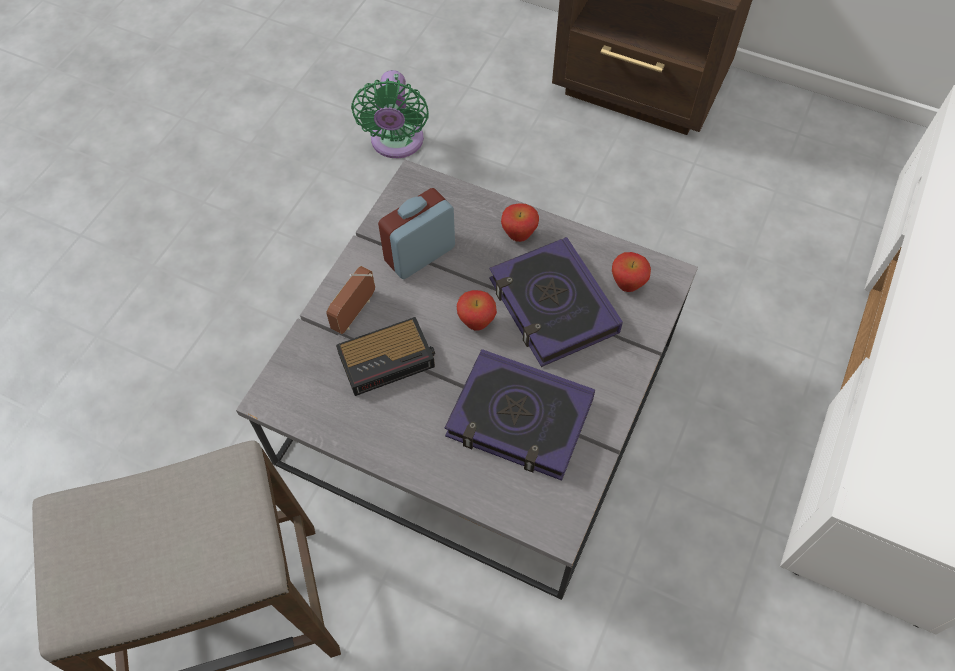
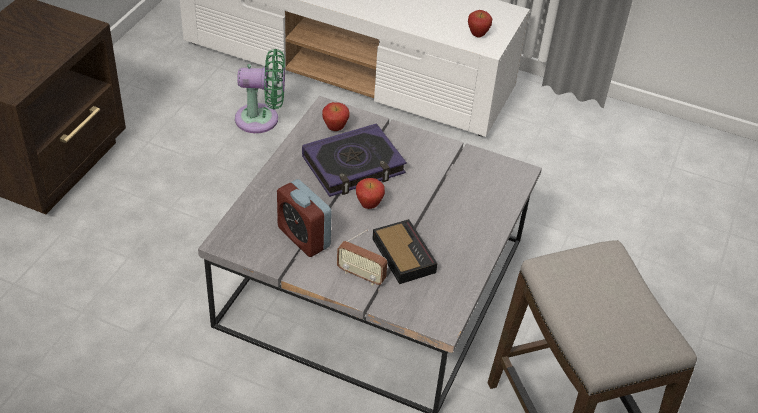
camera: 95 degrees left, 15 degrees down
(396, 143) = (79, 341): green fan -> green fan (262, 119)
(519, 236) = (288, 180): apple -> apple (477, 35)
(519, 419) = (446, 186): book -> none

